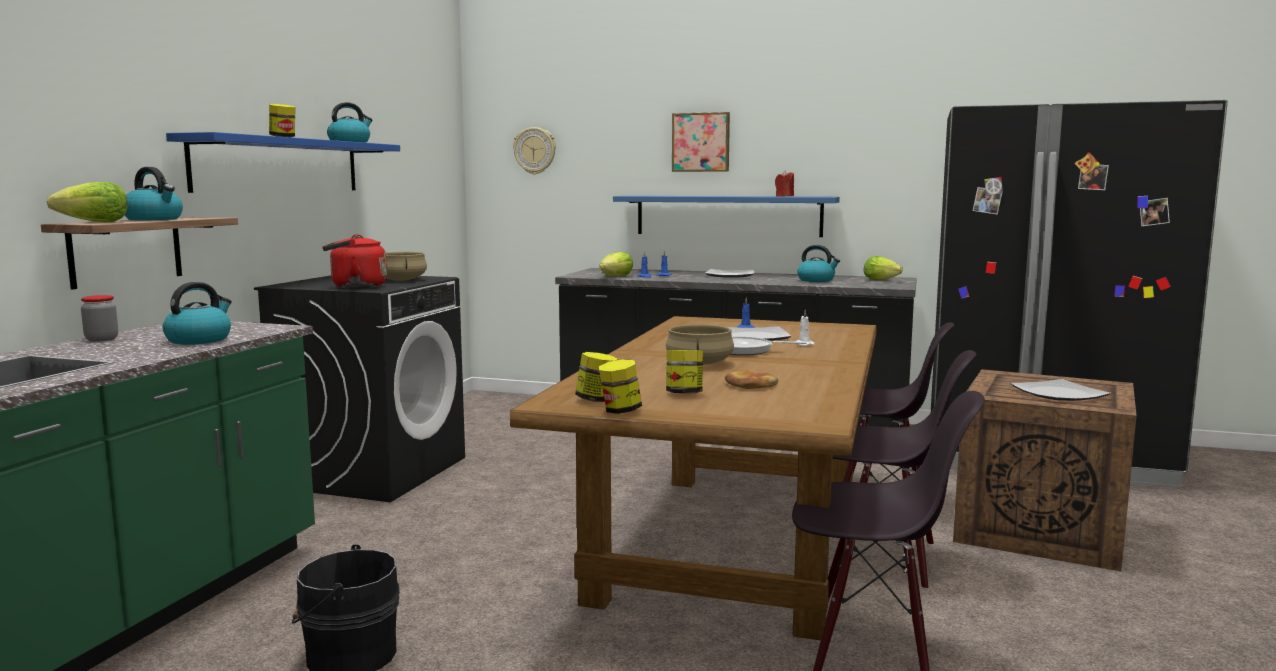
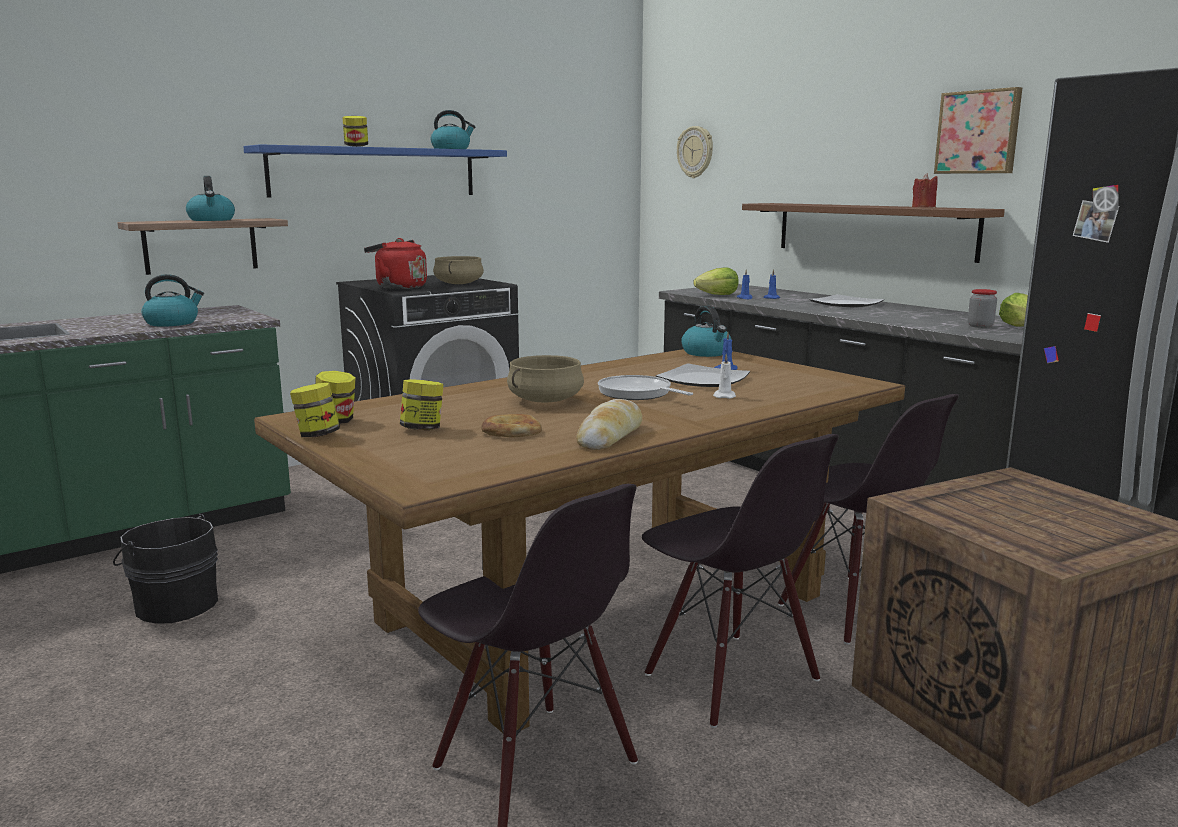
camera: 35 degrees right, 5 degrees up
(94, 222) = (148, 222): lettuce -> none
(101, 339) = (130, 316): jar -> jar (980, 326)
(701, 142) = (850, 138): picture -> picture (978, 132)
(728, 215) = (872, 230): blue shelf -> brown shelf
(816, 280) = (930, 319): kettle -> kettle (706, 353)
(821, 376) = (610, 436): none -> bread
(1057, 394) = (1022, 522): plate -> none

